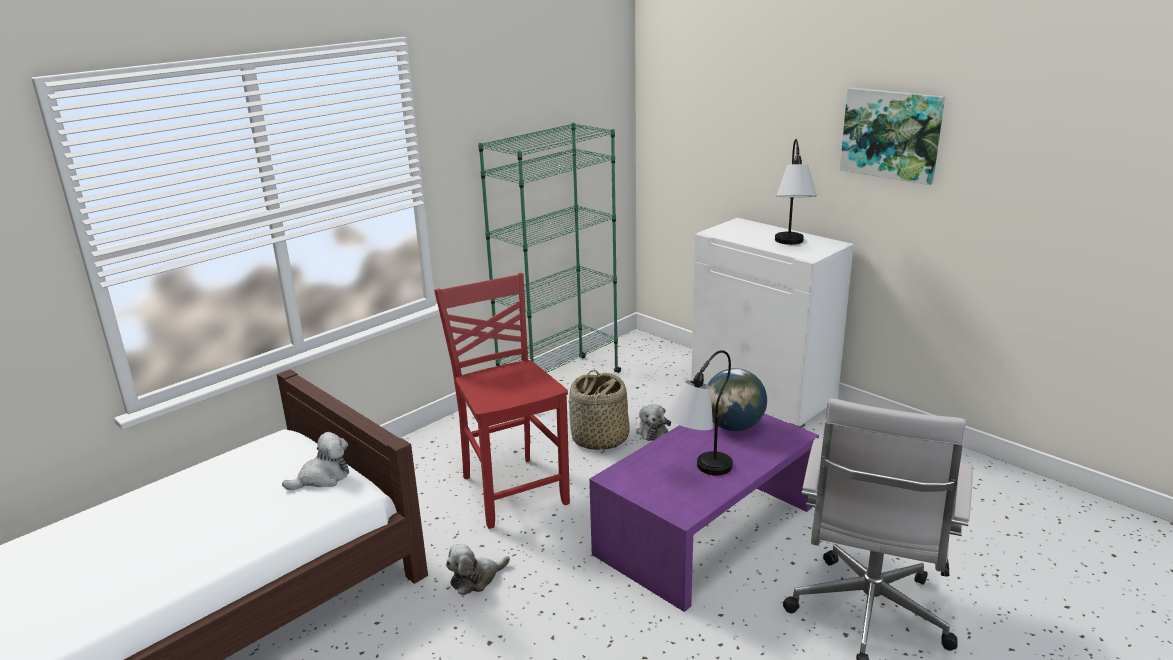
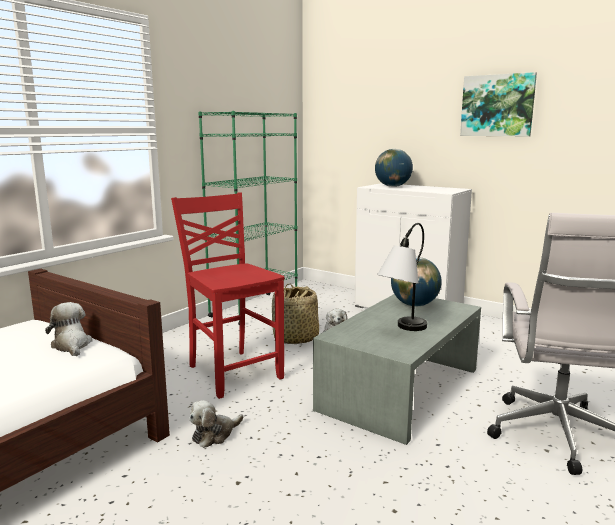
camera: 10 degrees left, 10 degrees down
(322, 478) = (72, 345): plush toy -> plush toy turned 75 degrees counterclockwise
(704, 530) = (399, 388): purple coffee table -> grey coffee table
(746, 232) = (393, 186): none -> globe
(790, 246) = (429, 189): table lamp -> none

